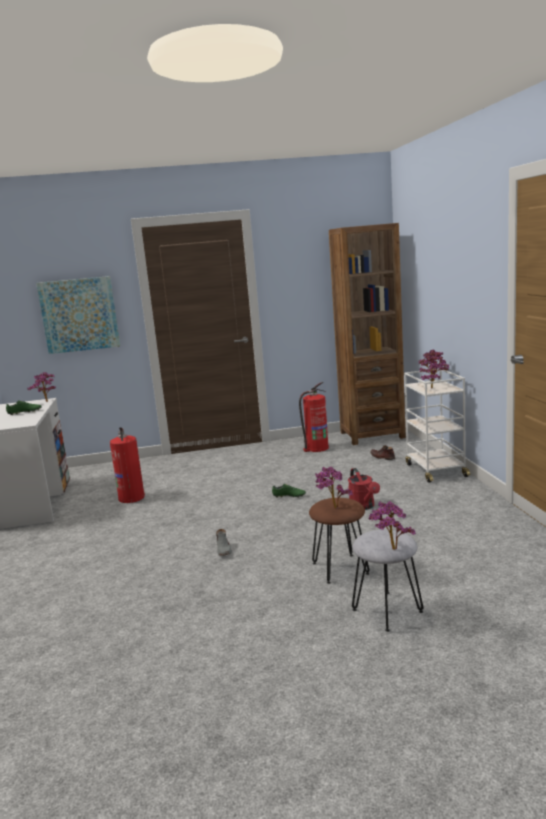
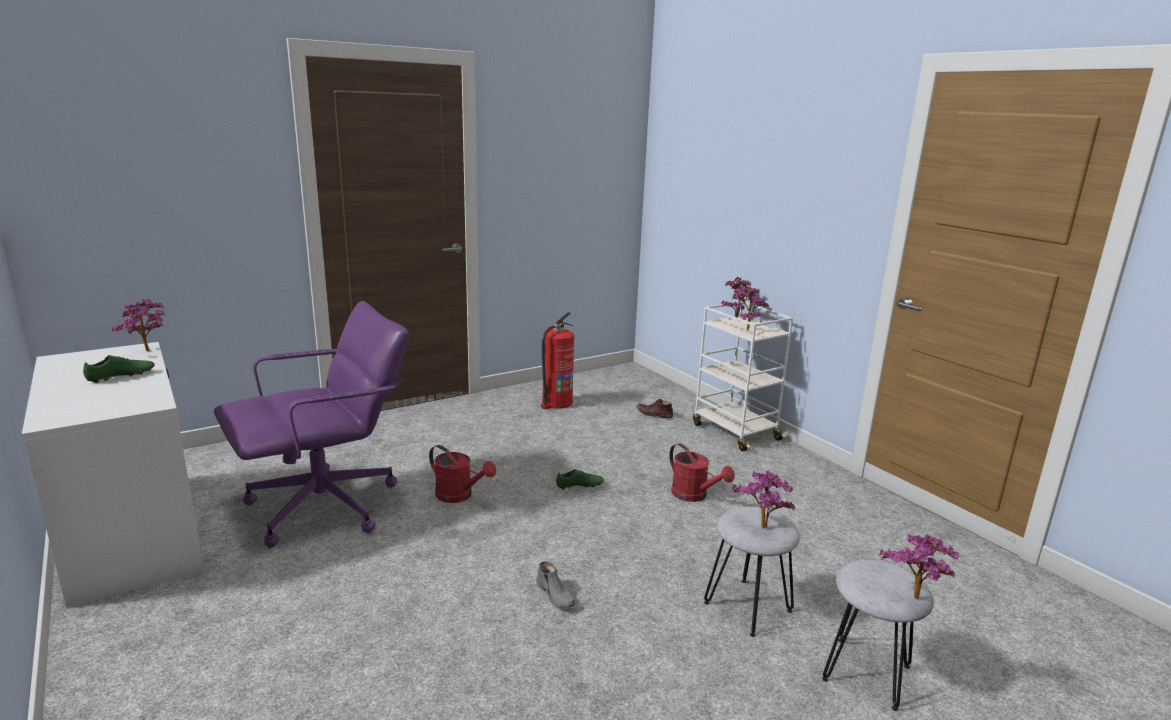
camera: 25 degrees left, 5 degrees up
(79, 315) = (189, 195): picture -> none
(131, 497) = (325, 507): fire extinguisher -> purple office chair
(209, 497) = (459, 496): none -> red watering can
(340, 568) = (748, 606): brown stool -> grey stool
(372, 435) = (613, 380): brown bookcase -> none

